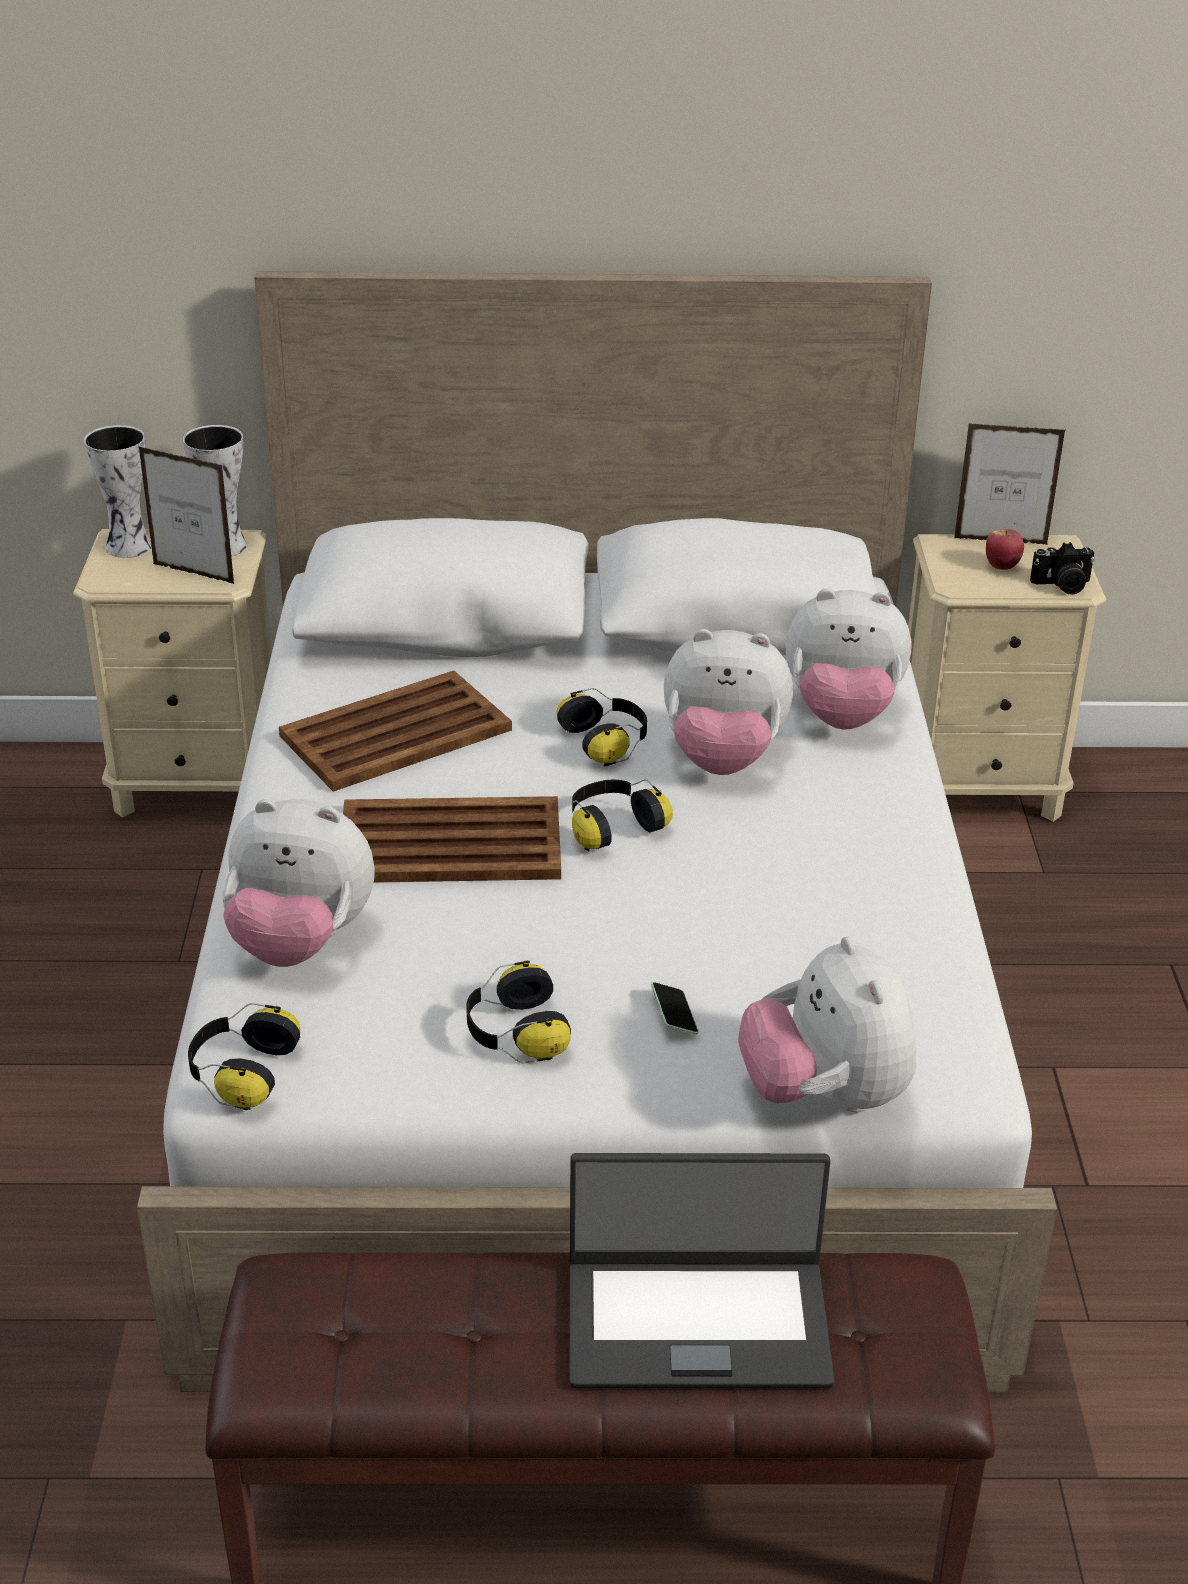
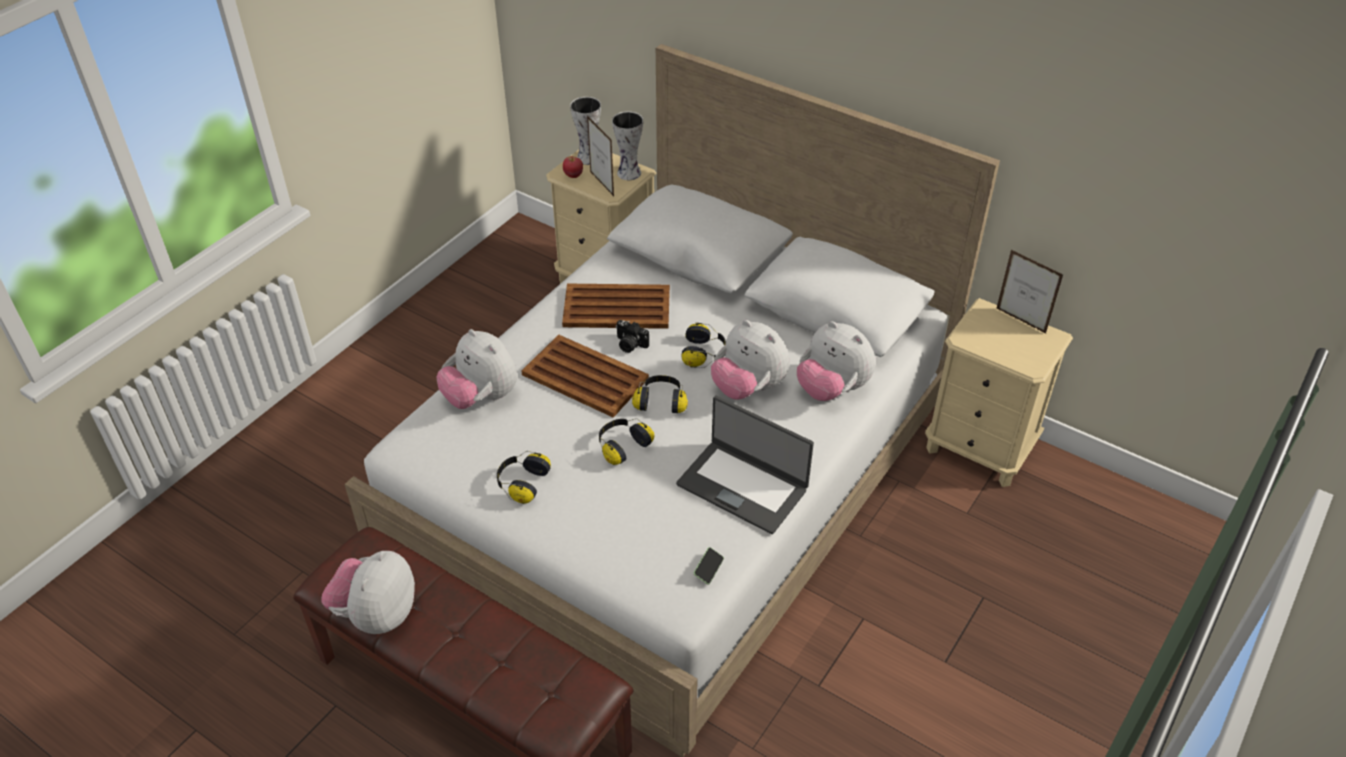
camera: 35 degrees right, 10 degrees up
(241, 1073) = (406, 447): headphones -> headphones (622, 446)
(674, 1016) = (592, 510): phone -> phone (708, 569)
(697, 1321) = (493, 650): laptop -> laptop (743, 486)
(825, 1095) = (616, 581): plush toy -> plush toy (376, 614)
(1002, 566) = (1003, 337): apple -> apple (573, 175)
(1062, 586) = (1024, 363): camera -> camera (630, 345)

